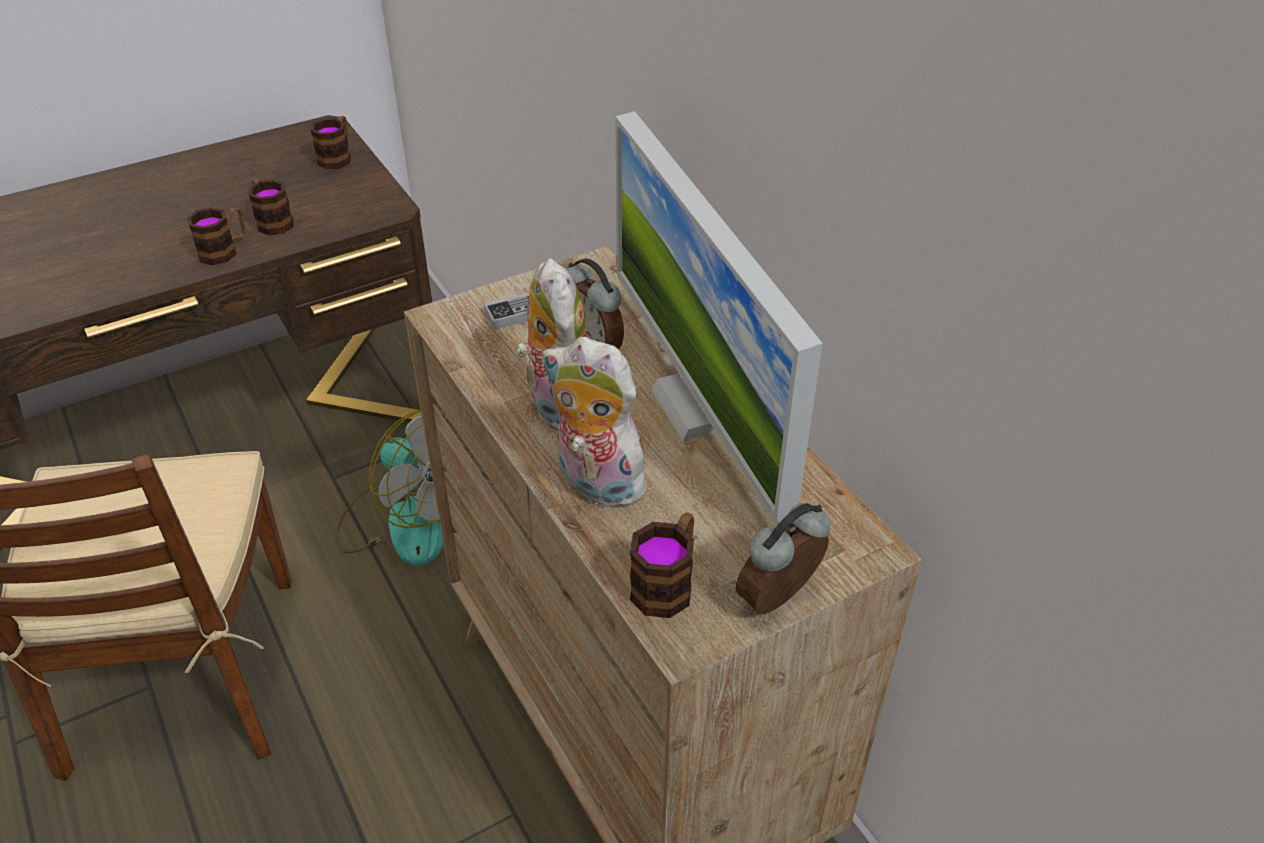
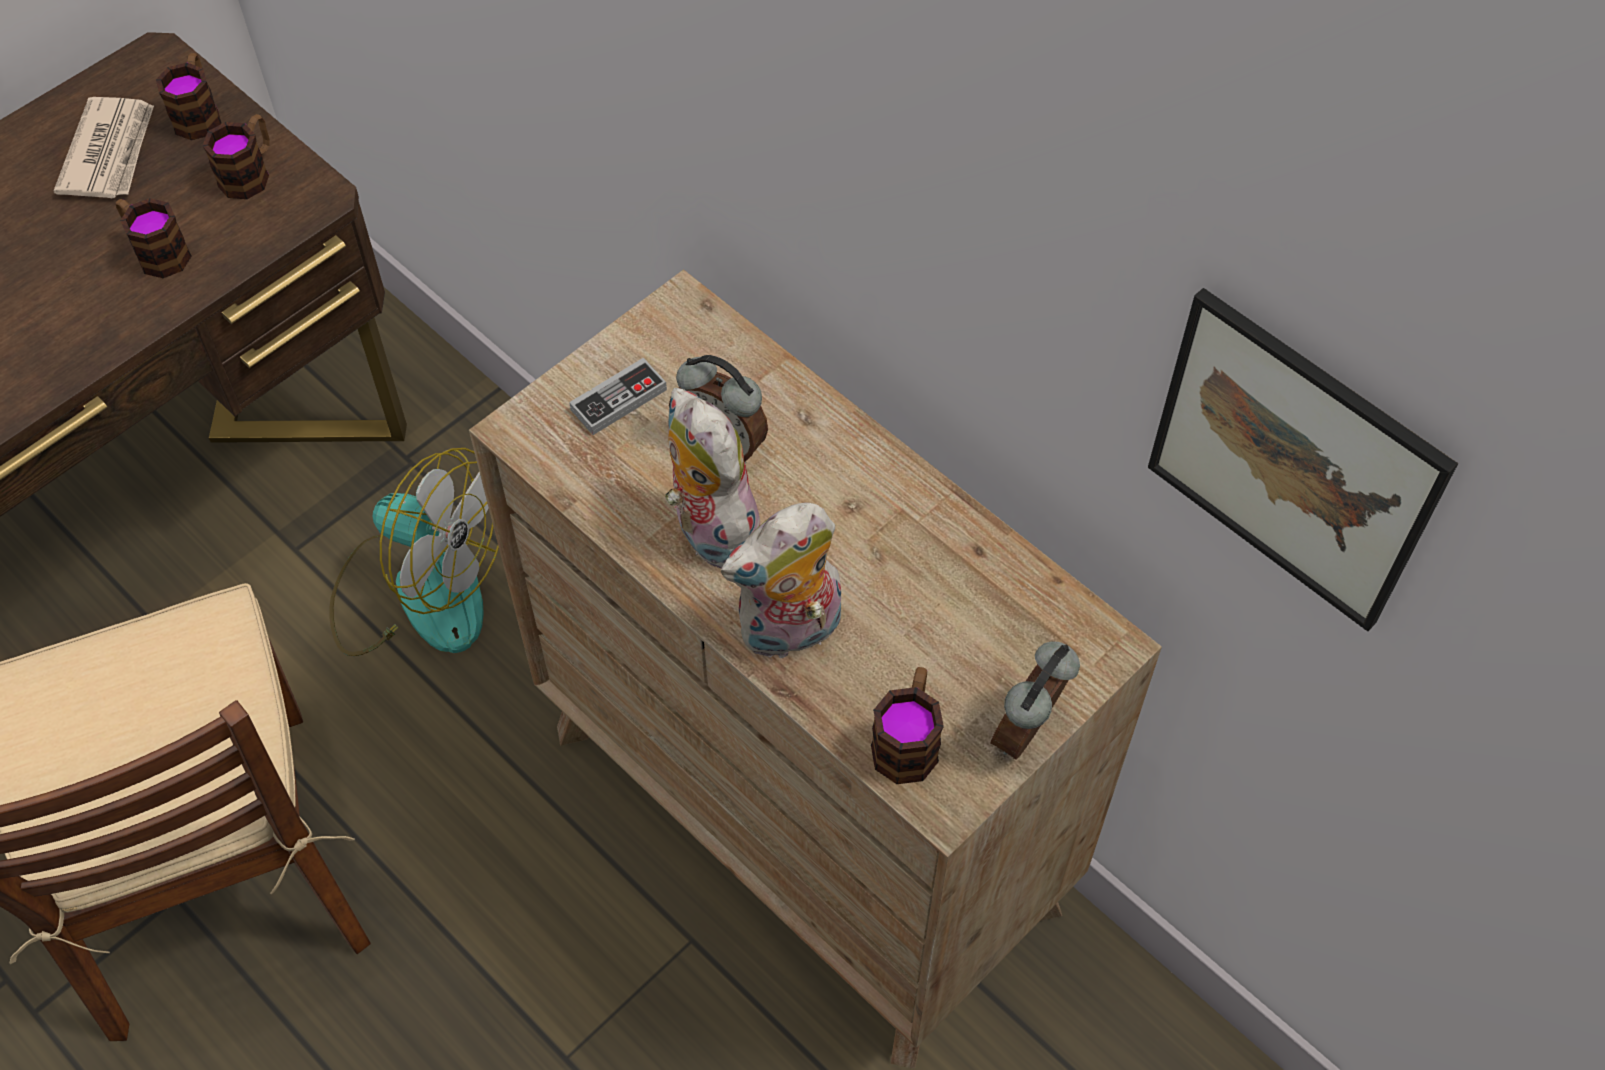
camera: 15 degrees left, 15 degrees up
(225, 250) = (113, 318): mug -> mug (250, 173)
(272, 167) = (110, 152): none -> newspaper
(595, 484) = (790, 632): plush toy -> plush toy turned 45 degrees counterclockwise
(699, 406) = (873, 497): monitor -> none
(1054, 316) = (1292, 461): none -> picture

